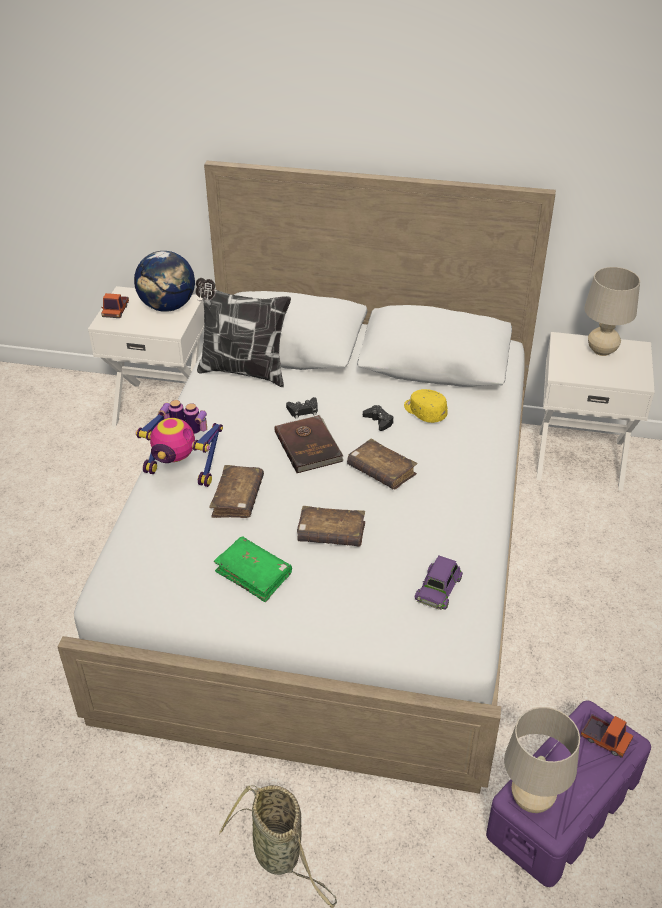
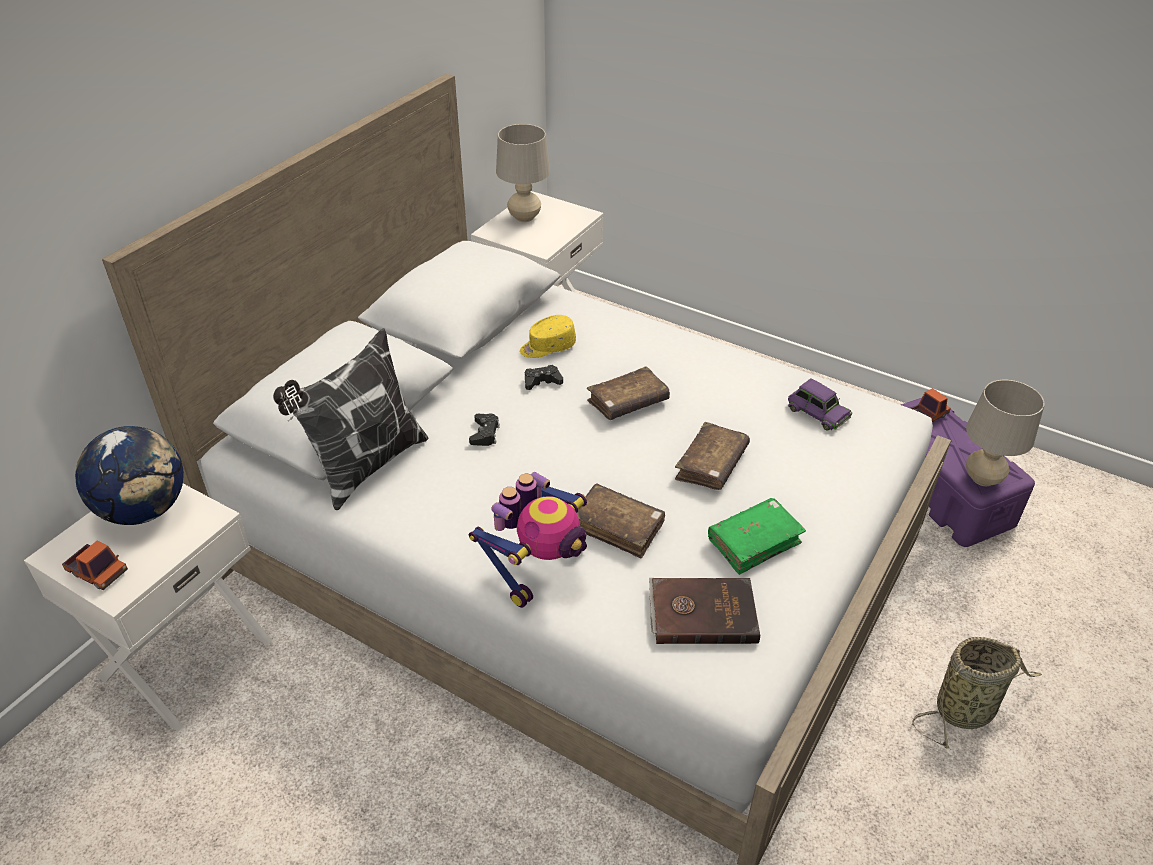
camera: 70 degrees left, 0 degrees up
(309, 446) = (554, 445): brown book -> brown book (702, 612)

